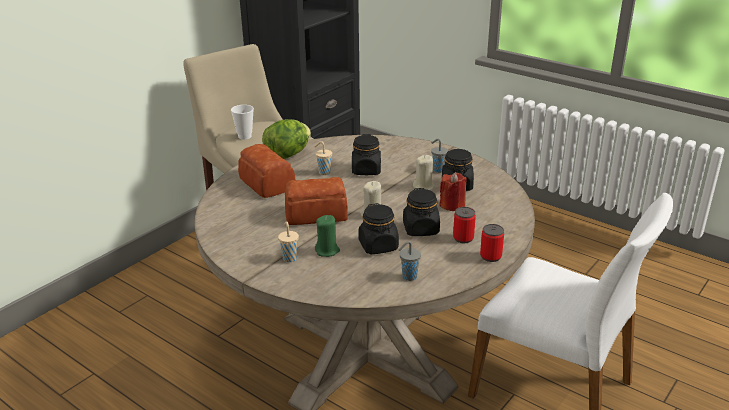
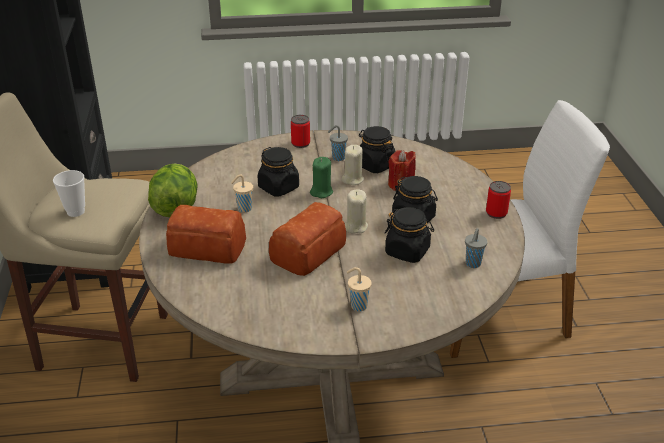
camera: 45 degrees left, 5 degrees up
(327, 250) = (376, 280): green candle -> green candle (321, 192)
(463, 238) = (454, 209): can -> can (300, 143)

